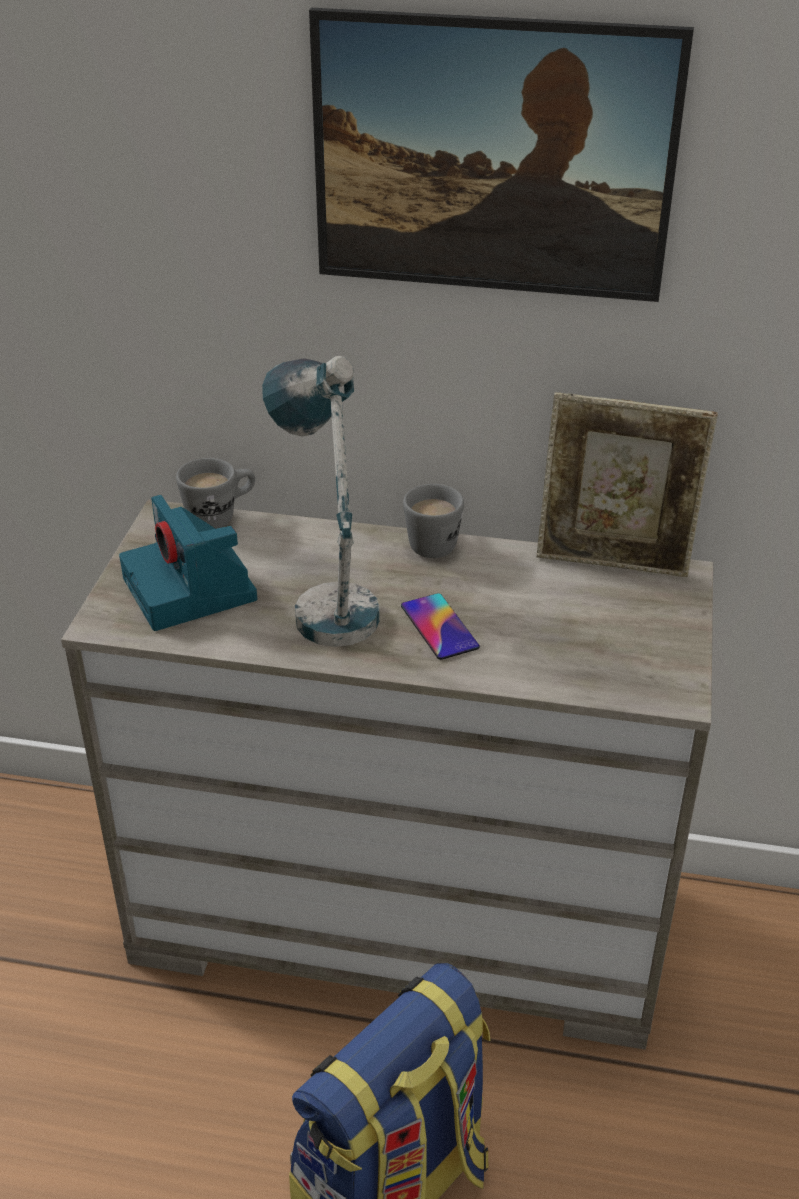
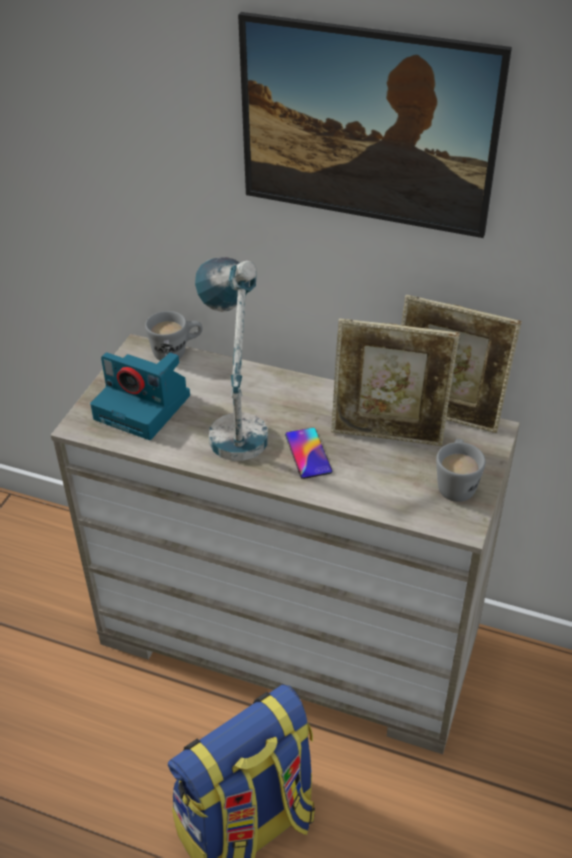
camera: 10 degrees right, 5 degrees up
(192, 590) = (144, 407): camera -> camera turned 45 degrees counterclockwise
(431, 541) = (319, 385): grey mug -> grey mug (456, 484)
(542, 593) = (388, 435): none -> picture frame

